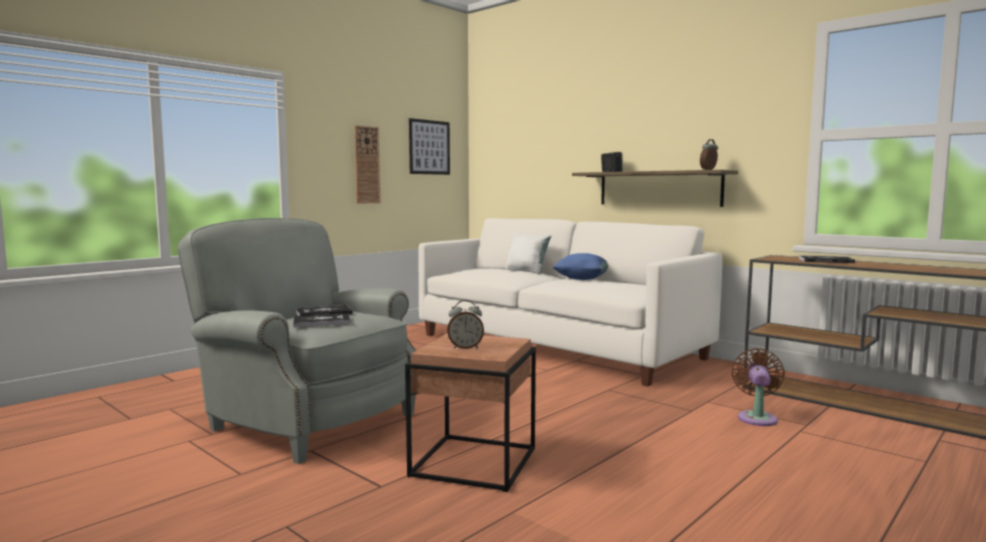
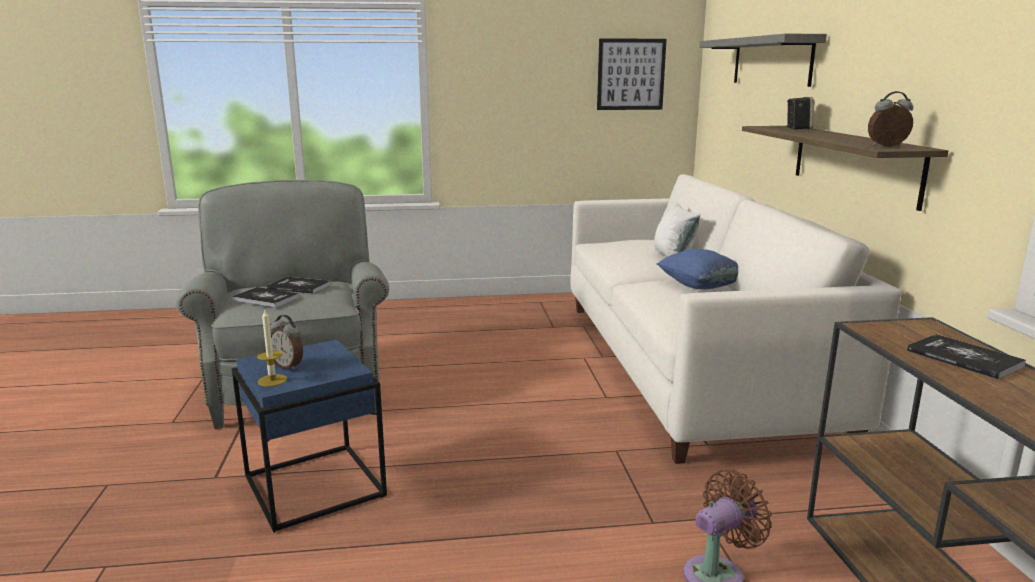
camera: 40 degrees right, 10 degrees up
(366, 165) = (533, 101): wall clock -> none
(475, 462) = (316, 486): brown side table -> blue side table
(481, 354) = (272, 380): none -> candle
(560, 134) = (771, 61): none -> grey shelf

